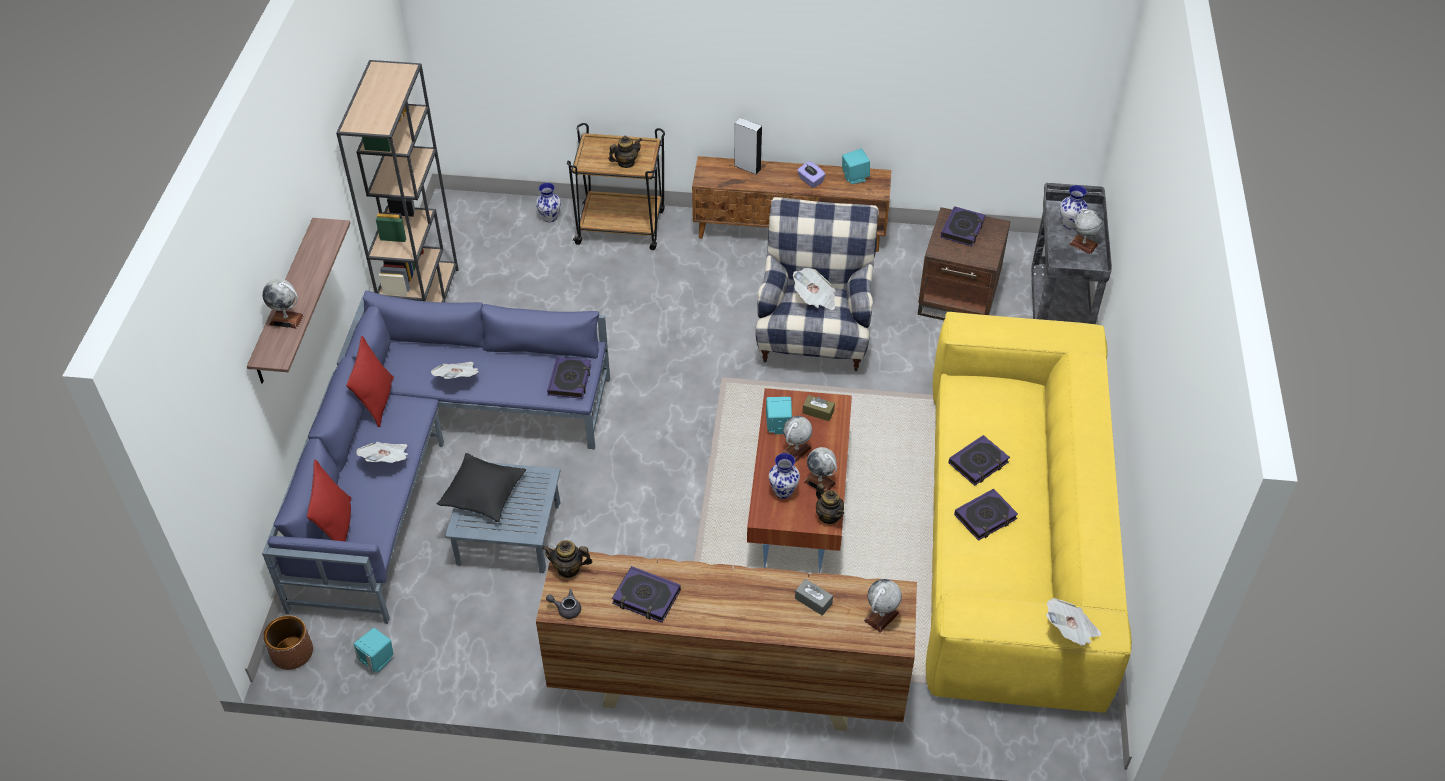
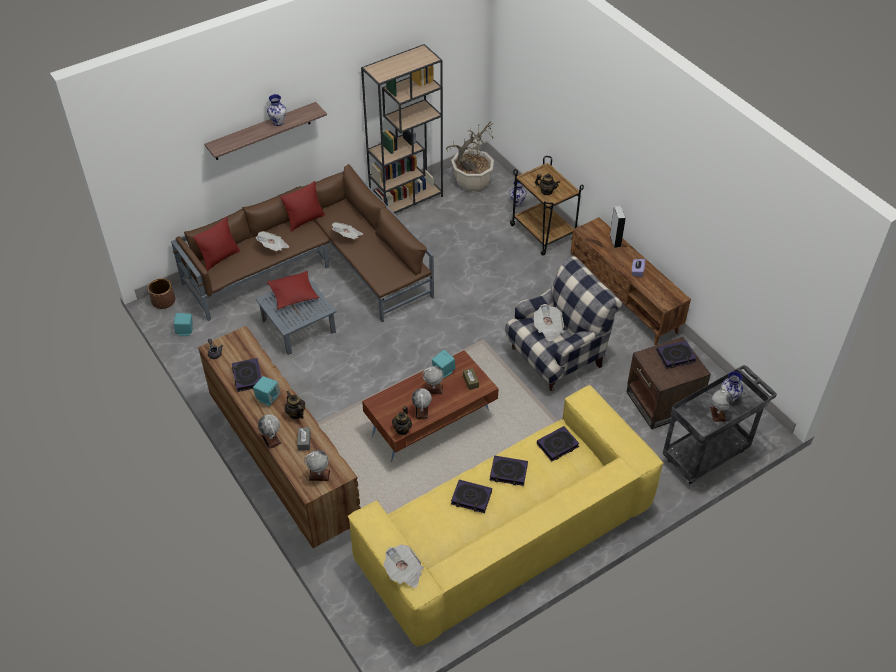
camera: 50 degrees right, 0 degrees up
(286, 319) = (243, 136): globe -> globe (271, 439)
(444, 469) = (313, 278): blue sofa -> brown sofa
(469, 232) = (472, 183): none -> potted plant
(483, 493) = (293, 294): black pillow -> red pillow
(568, 569) = (239, 338): teapot -> teapot (296, 413)
(570, 380) = (389, 275): book -> book (557, 445)
(784, 491) = (400, 401): vase -> vase (278, 122)
(854, 177) = (664, 287): turquoise speaker -> turquoise speaker (268, 398)

